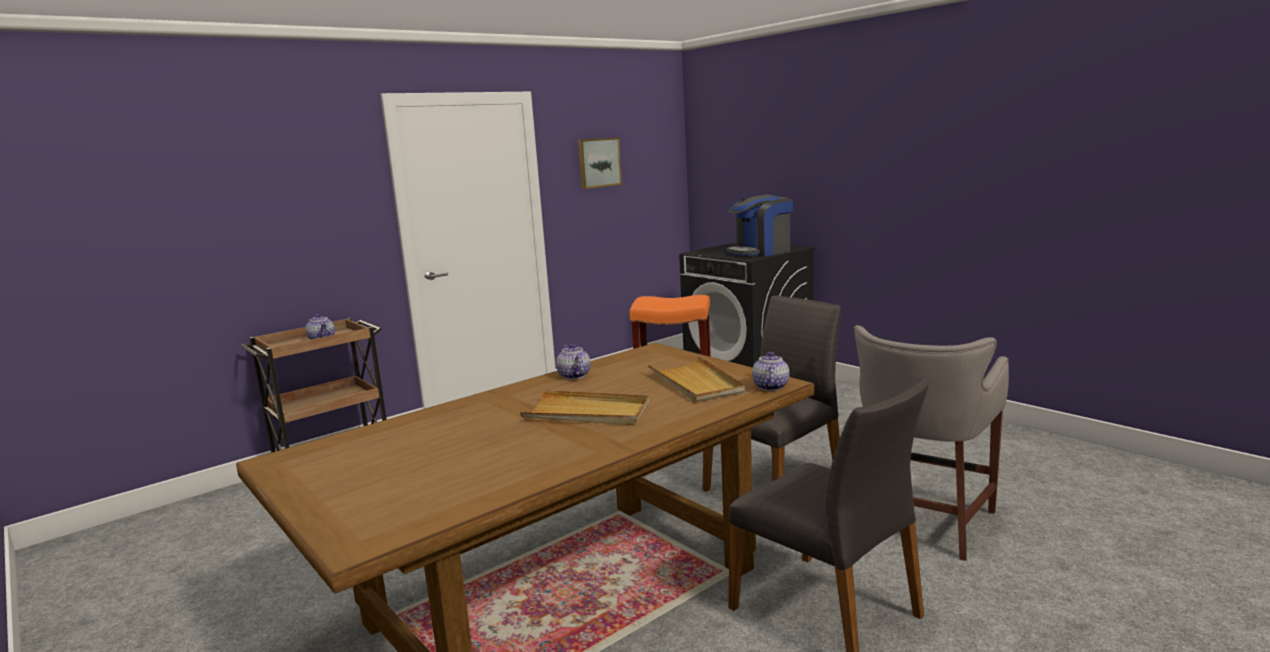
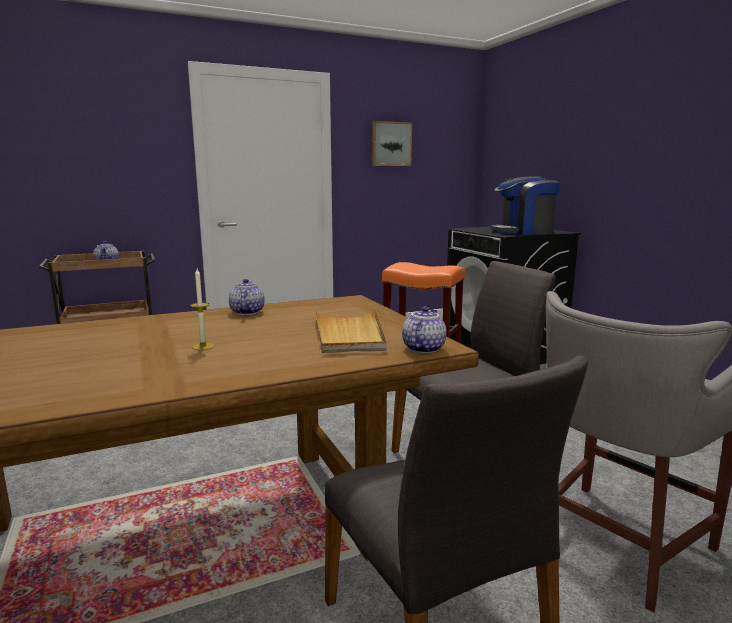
camera: 15 degrees right, 0 degrees up
(587, 413) = (203, 346): beige tray -> candle

